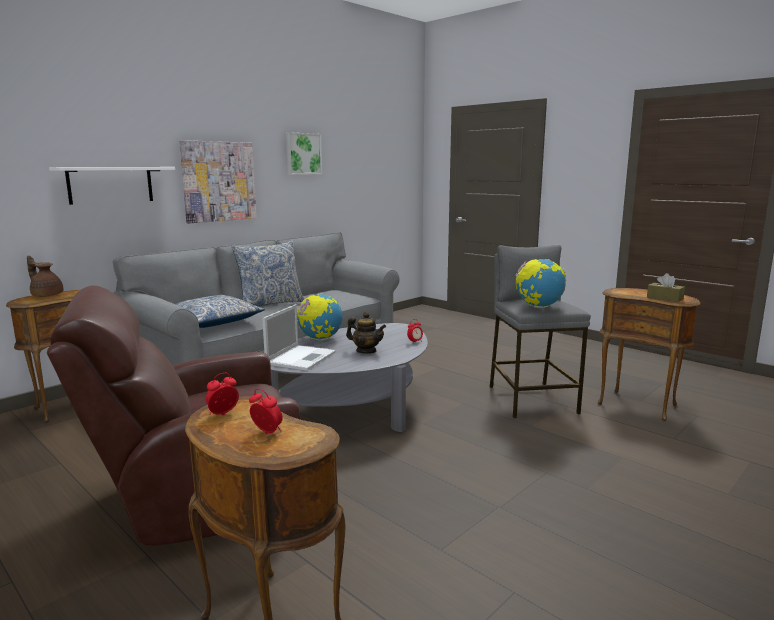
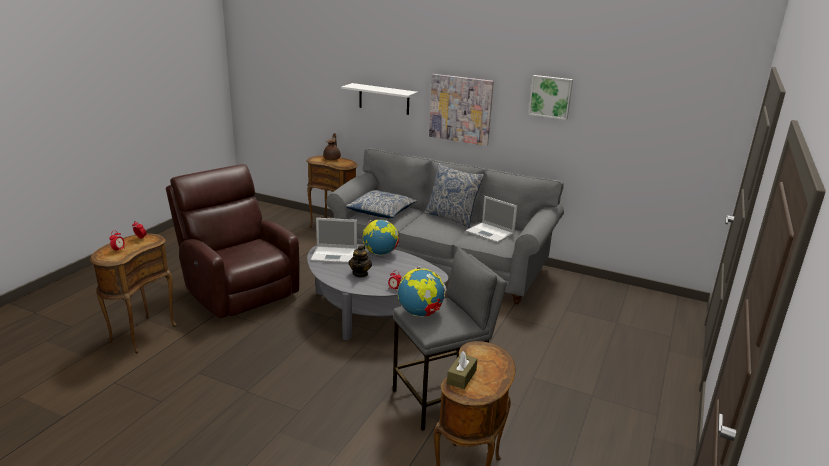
camera: 70 degrees right, 10 degrees up
(330, 295) = (490, 233): none -> laptop

